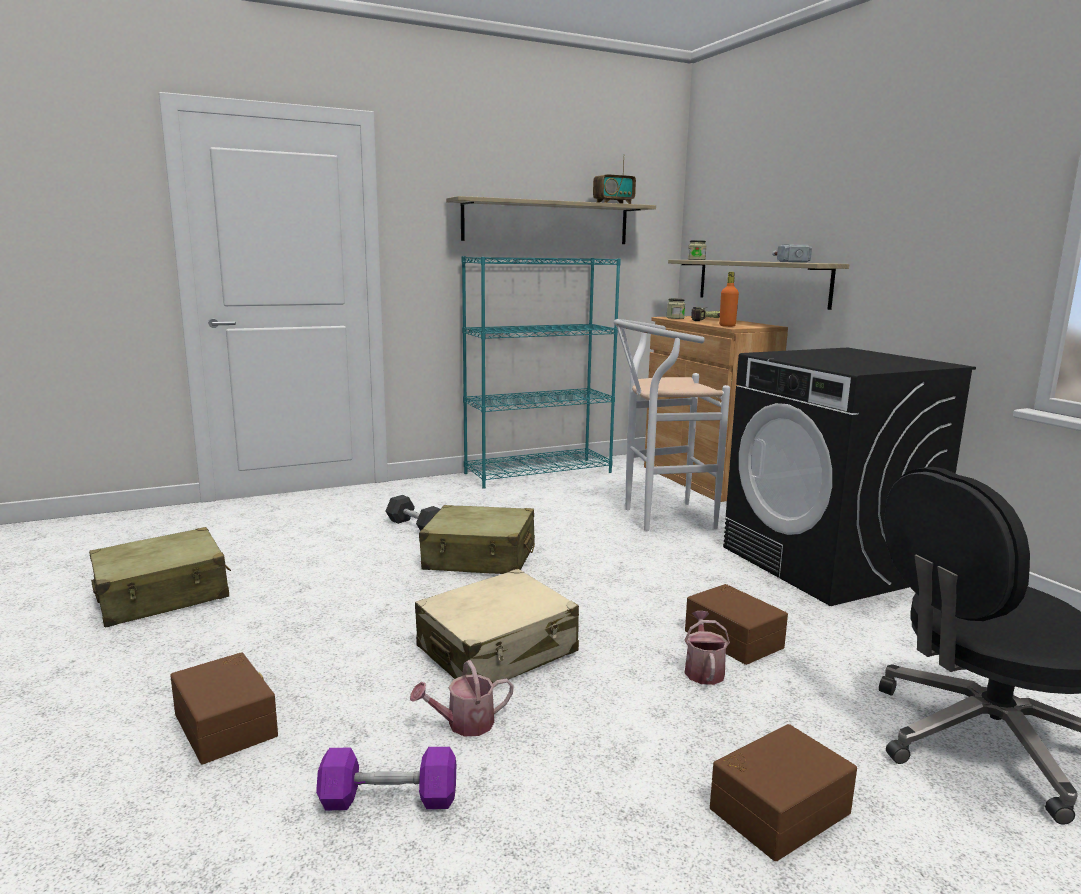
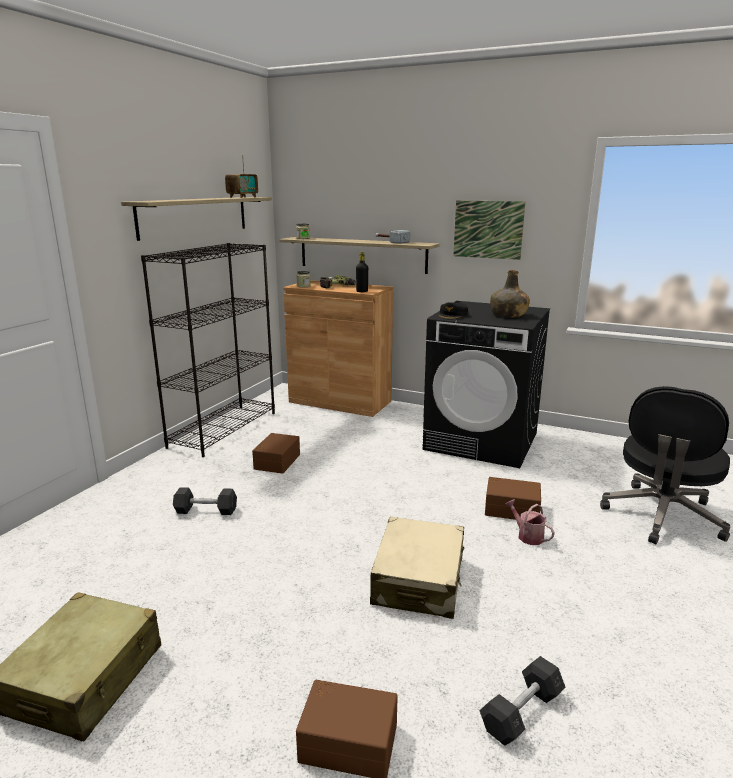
camera: 40 degrees left, 5 degrees up
(389, 799) = (521, 712): purple dumbbell -> grey dumbbell
(464, 724) = (480, 640): watering can -> none
(480, 558) = (297, 517): beige suitcase -> none
(539, 473) = (224, 429): turquoise bookcase -> black bookcase
(659, 518) = (358, 440): white stool -> none
(727, 326) = (362, 291): orange bottle -> black bottle
(777, 808) = (656, 594): brown storage box -> brown storage box (276, 461)
(784, 354) = (453, 315): none -> black cap
(869, 363) = (508, 315): none -> green bottle
(914, 240) = (488, 229): none -> picture

